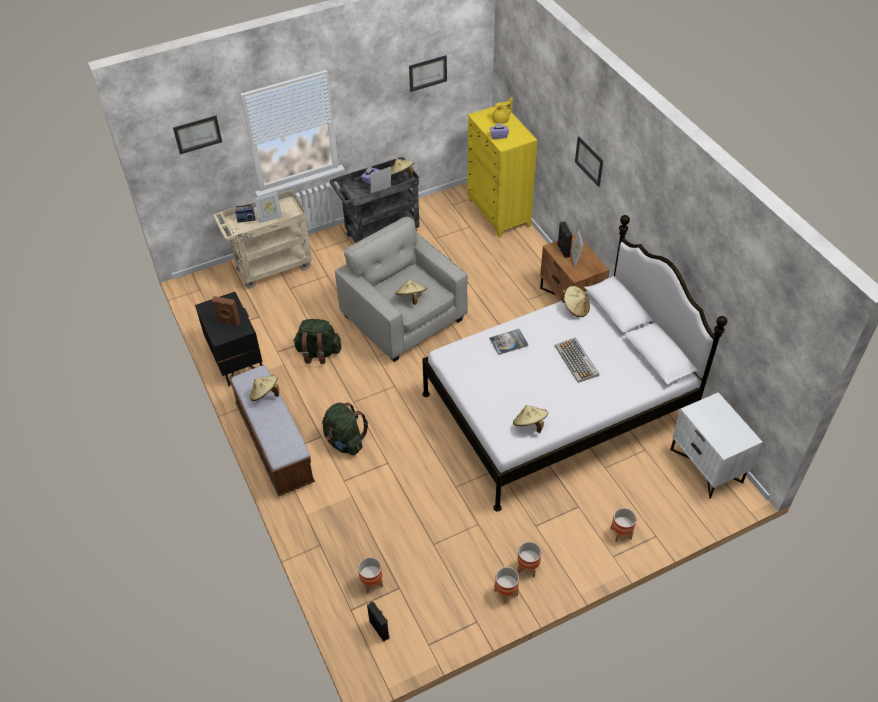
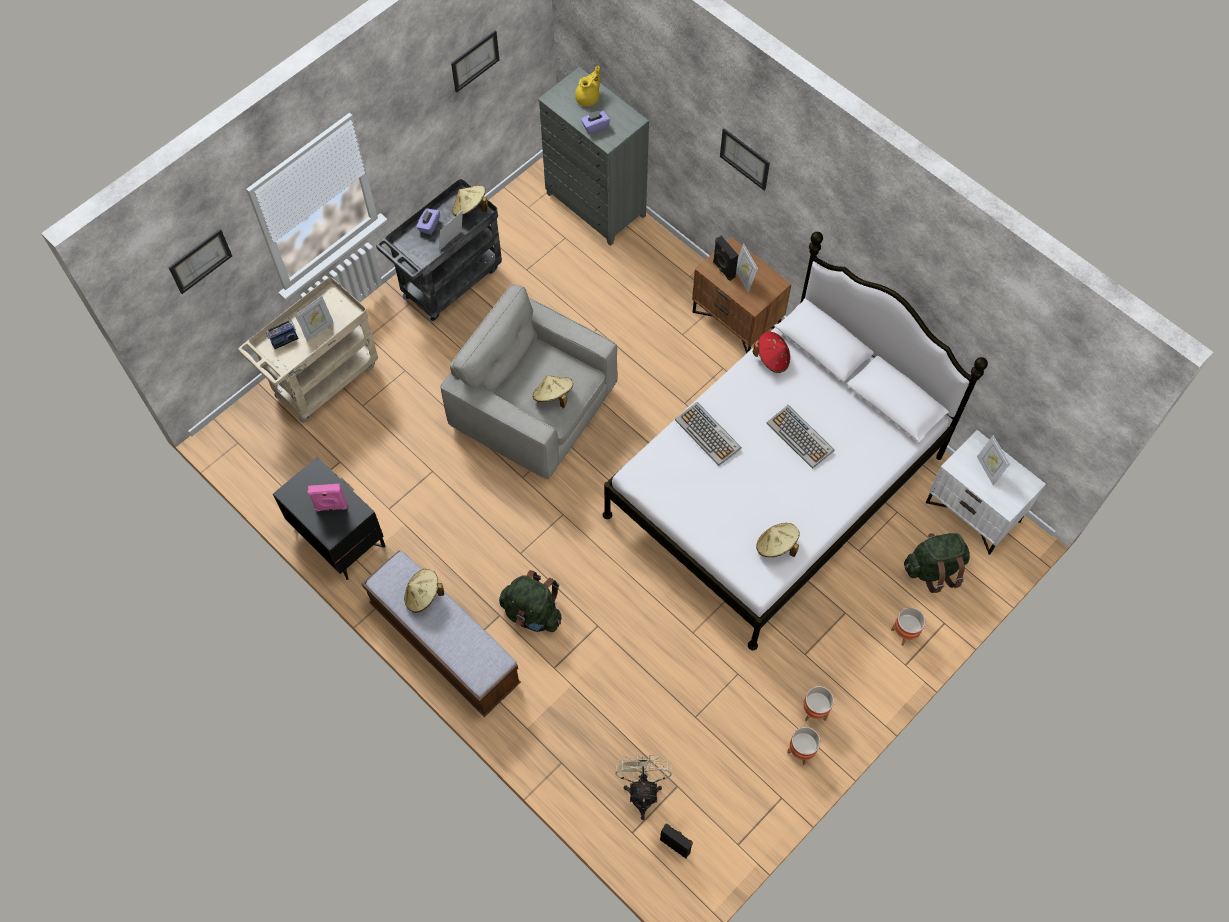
camera: 20 degrees left, 15 degrees up
(228, 322) = (331, 507): brown speaker -> pink speaker
(318, 353) = (444, 494): green backpack -> green backpack (933, 569)
(371, 583) = (642, 791): planter -> beige fan
(498, 214) = (595, 207): yellow dresser -> grey dresser
(508, 342) = (708, 434): book -> keyboard
(575, 308) = (772, 358): beige hat -> red hat
(718, 420) = (988, 469): none -> picture frame

